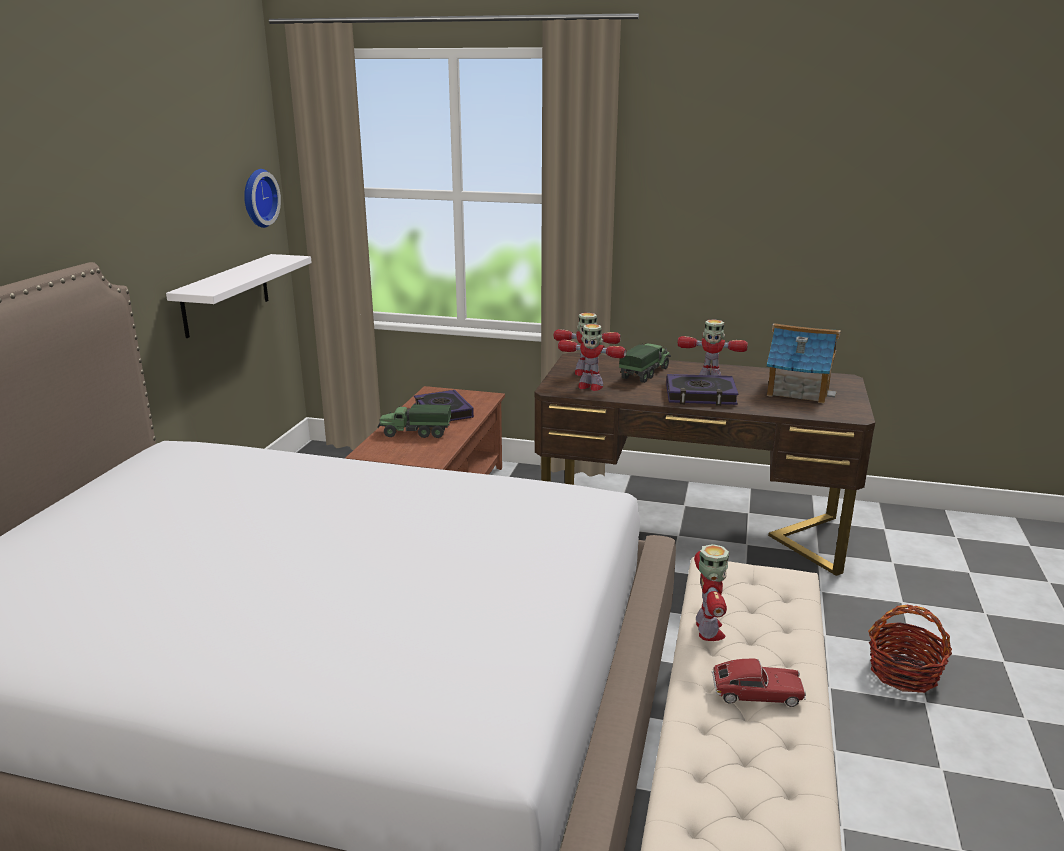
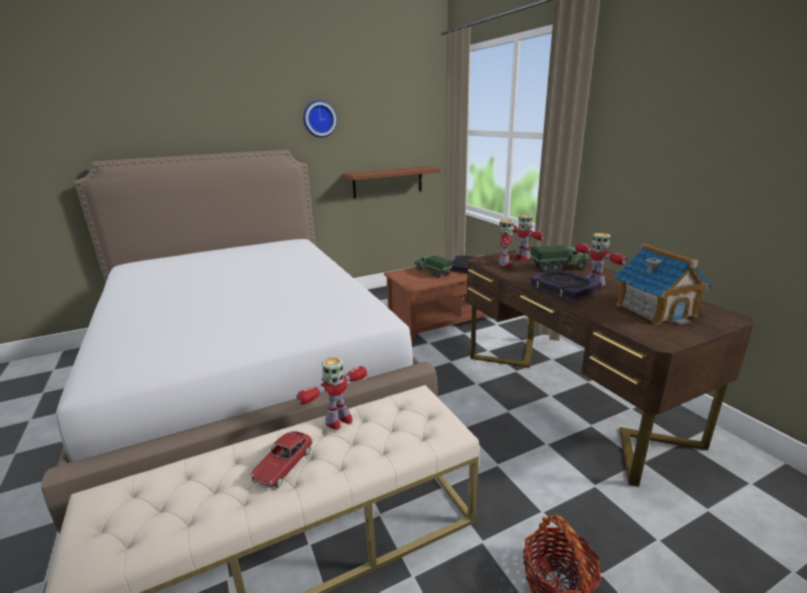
camera: 50 degrees right, 0 degrees up
(226, 295) = (388, 182): white shelf -> brown shelf
(257, 198) = (422, 134): wall clock -> wall clock (319, 119)
(589, 386) = (504, 264): toy robot -> toy robot turned 150 degrees counterclockwise
(757, 693) = (284, 465): toy car -> toy car turned 60 degrees clockwise

